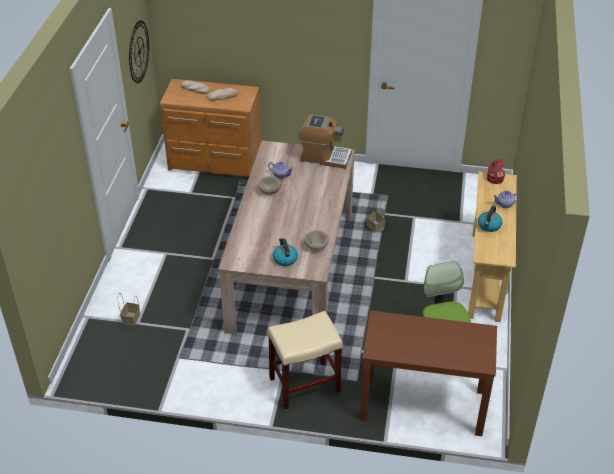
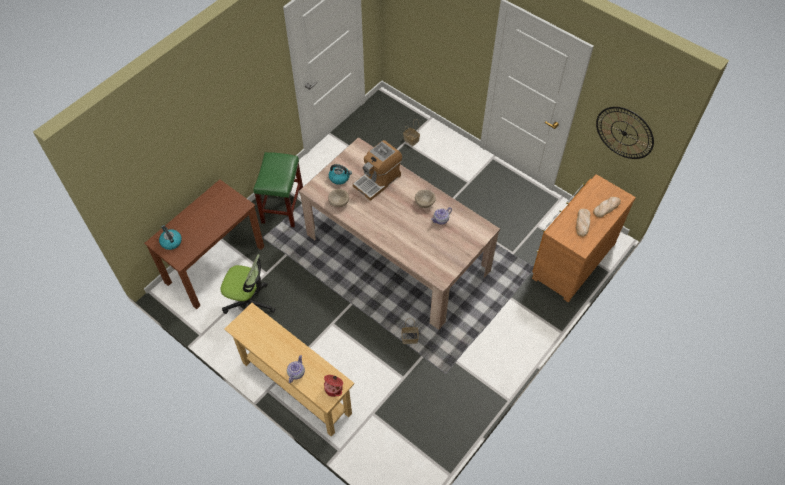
camera: 120 degrees right, 15 degrees up
(304, 385) = (282, 207): beige stool -> green stool
(324, 157) = (446, 262): coffee machine -> coffee machine (378, 180)
(489, 226) = (280, 341): kettle -> kettle (171, 242)

